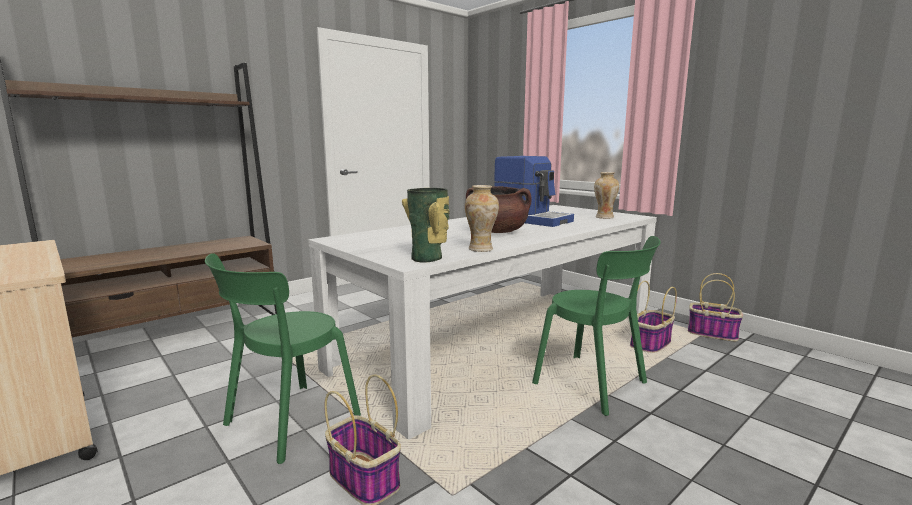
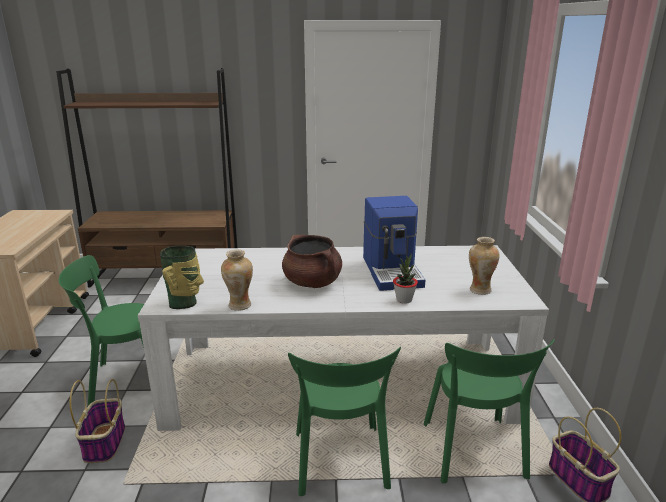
camera: 40 degrees right, 10 degrees up
(580, 227) = (404, 300): none -> potted plant
(650, 344) = (474, 454): basket -> green chair

